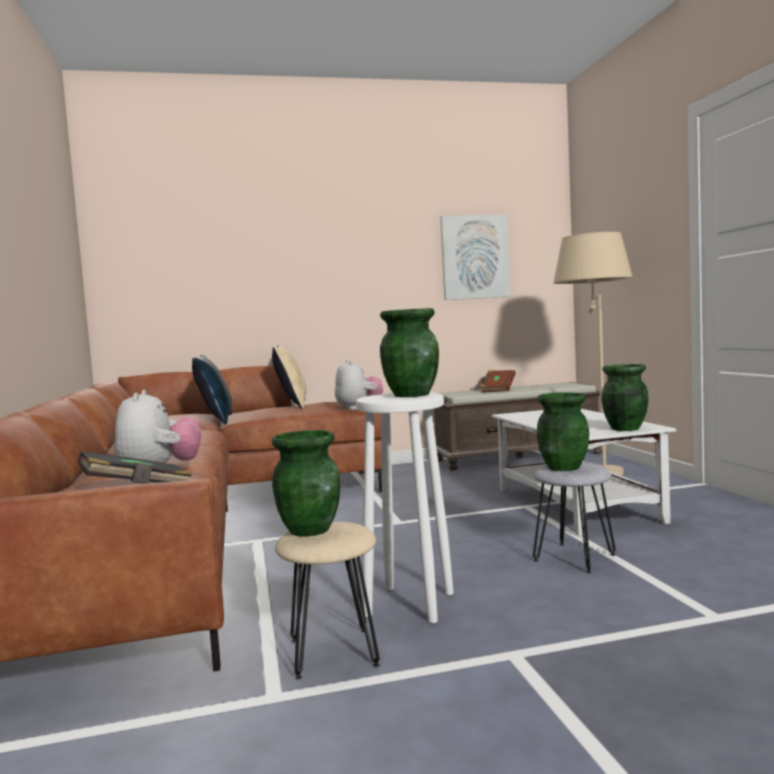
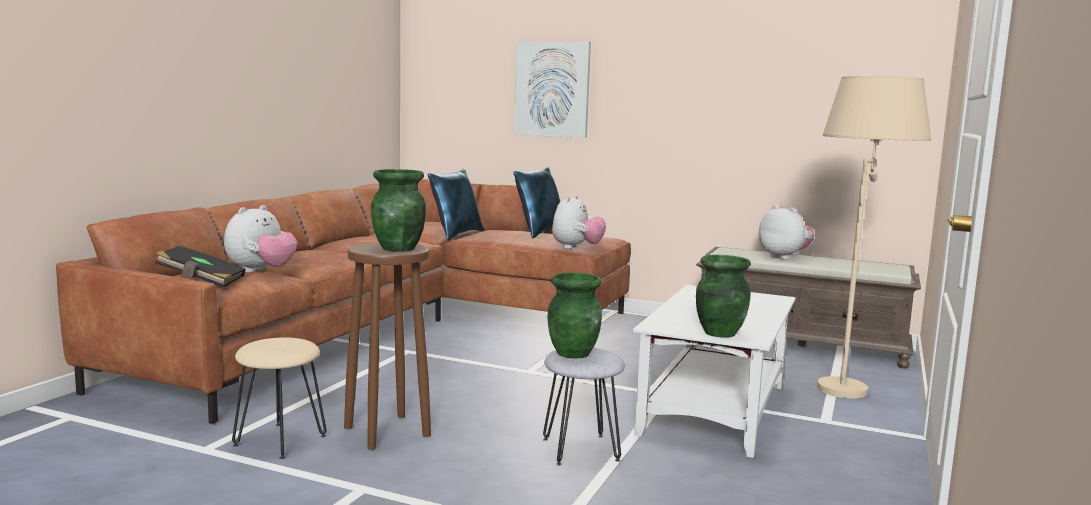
camera: 35 degrees right, 5 degrees up
(292, 405) = (540, 233): beige pillow -> blue pillow
(310, 530) = (275, 341): green vase -> none
(410, 603) = (388, 431): white stool -> brown stool
(474, 257) = (797, 86): picture -> picture (552, 89)
(497, 390) = (784, 257): brown book -> plush toy

